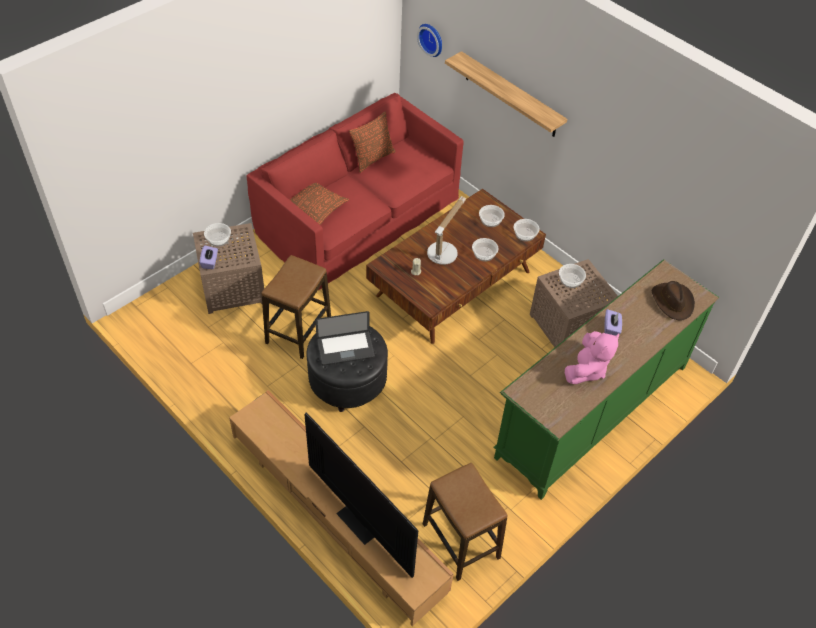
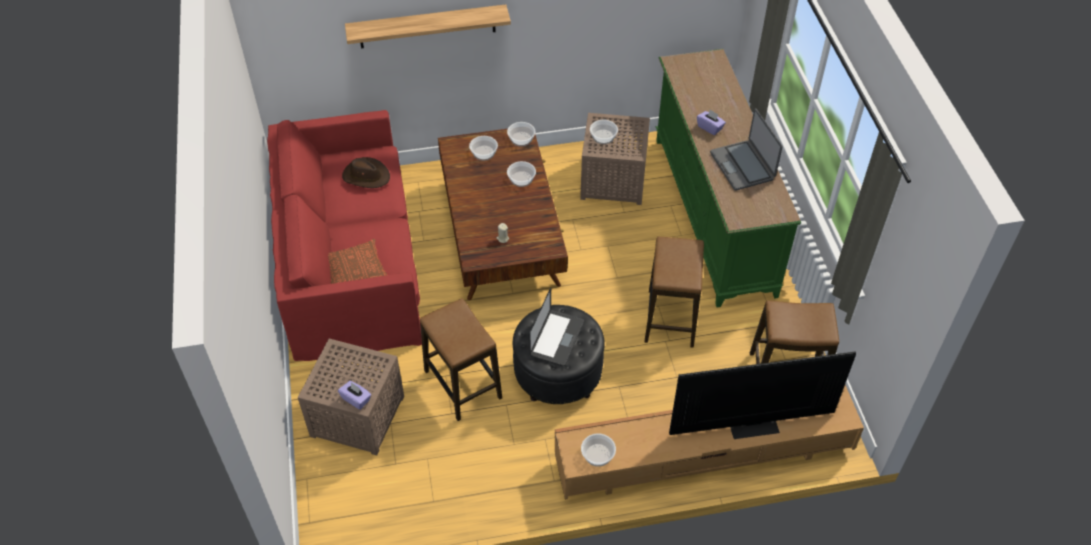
camera: 55 degrees left, 0 degrees up
(218, 239) = (328, 377): bowl -> bowl (597, 454)
(373, 159) = (326, 196): brown pillow -> none
(432, 39) = (297, 36): wall clock -> none
(444, 251) = (494, 205): table lamp -> none
(457, 430) = (670, 318): none -> stool
(586, 370) = (742, 166): pink plush toy -> laptop
(672, 301) = (708, 76): brown hat -> brown hat (366, 176)

